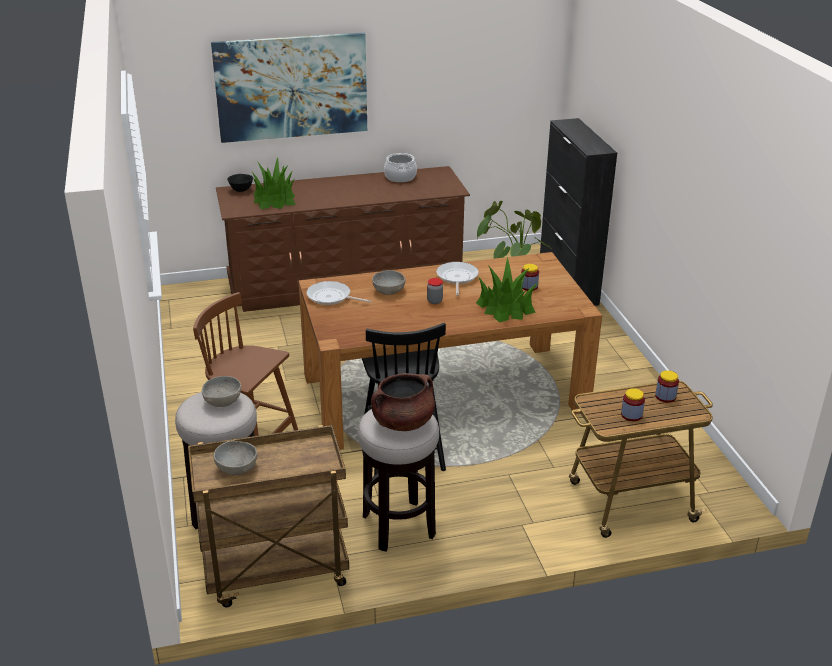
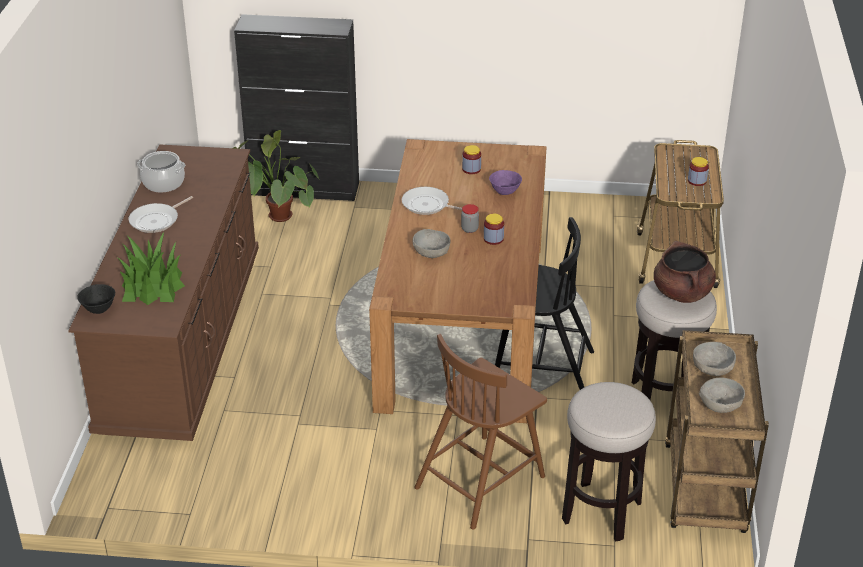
camera: 70 degrees left, 5 degrees up
(222, 401) = (604, 398): grey bowl -> grey bowl (712, 369)
(291, 87) = (80, 145): picture -> none
(331, 297) = (423, 292): frying pan -> frying pan (157, 220)
(505, 307) = (505, 192): potted plant -> purple bowl
(665, 396) = (676, 158): jar -> jar (493, 239)

